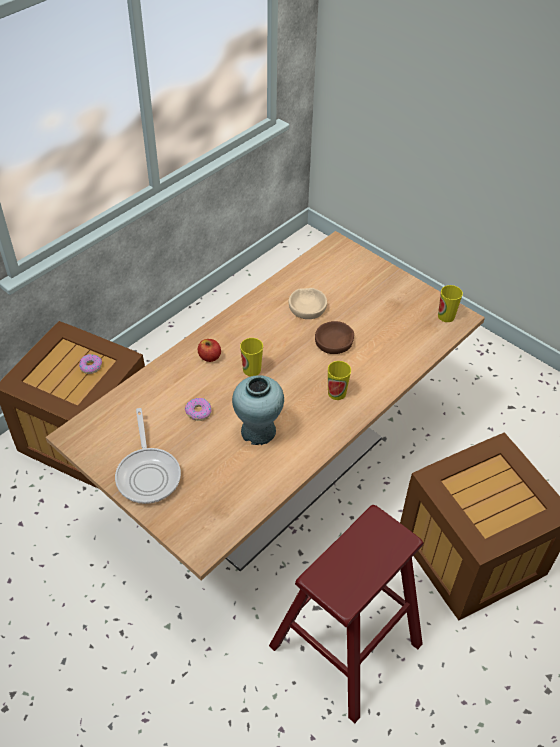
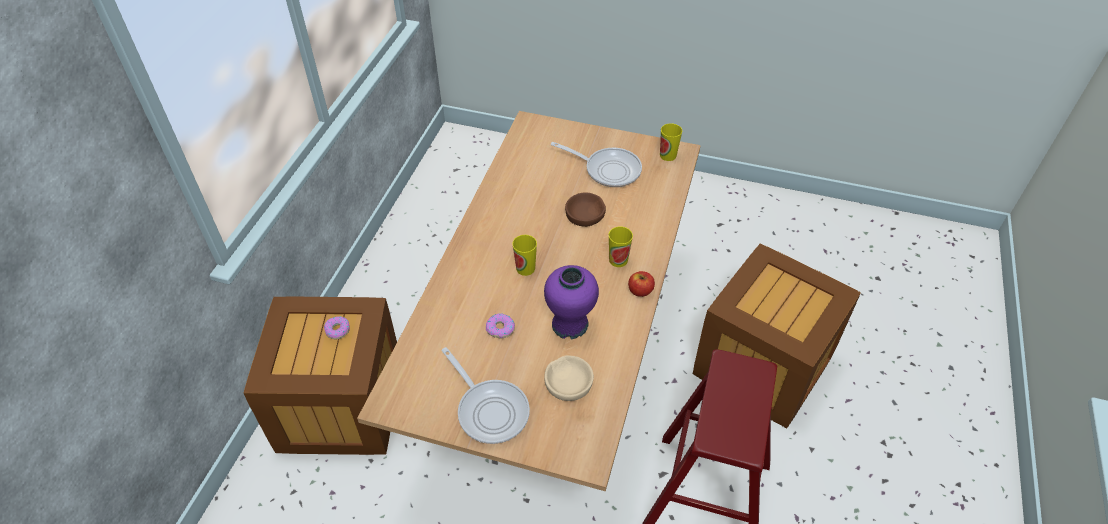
camera: 25 degrees left, 0 degrees up
(209, 357) = (476, 271): apple -> apple (640, 291)
(258, 431) = (570, 324): turquoise vase -> purple vase
(307, 307) = (539, 190): beige bowl -> beige bowl (568, 382)
(381, 310) = (608, 170): none -> frying pan

